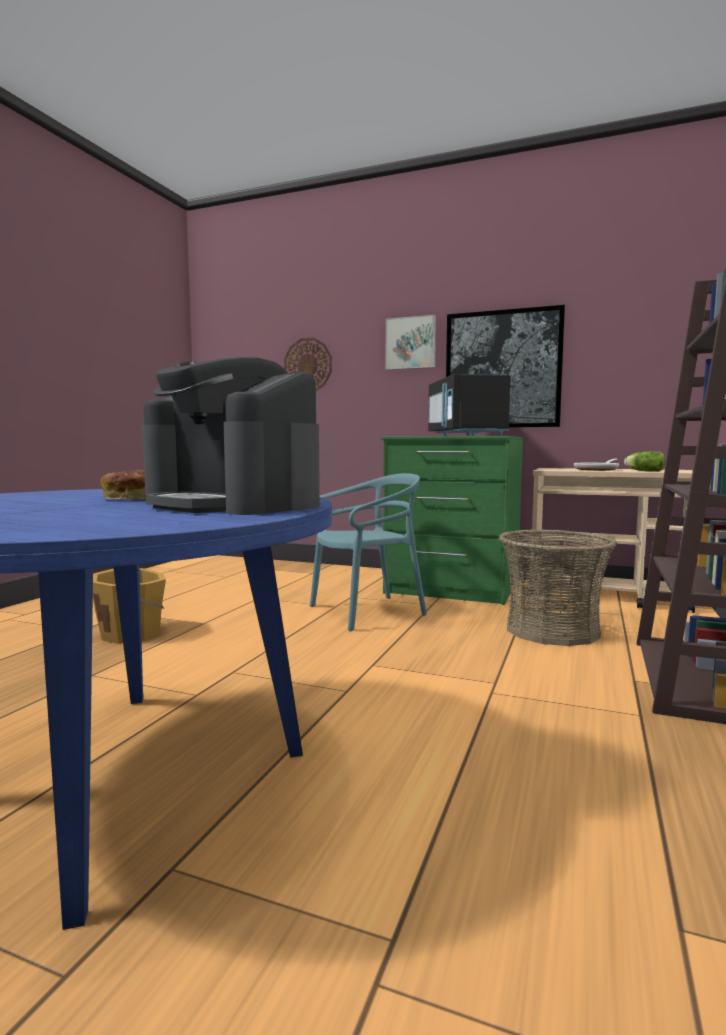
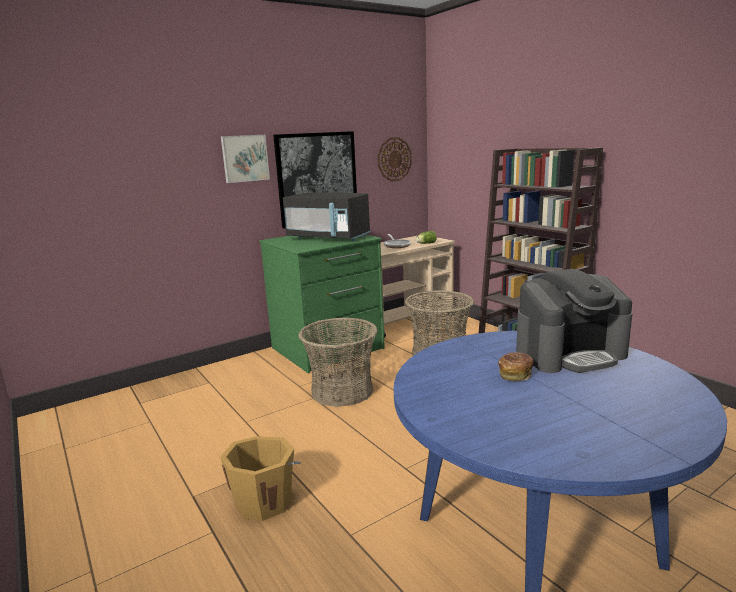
camera: 55 degrees left, 10 degrees up
(308, 365) = (139, 181): wall clock -> wall clock (394, 159)
(367, 612) = (342, 391): turquoise chair -> basket

